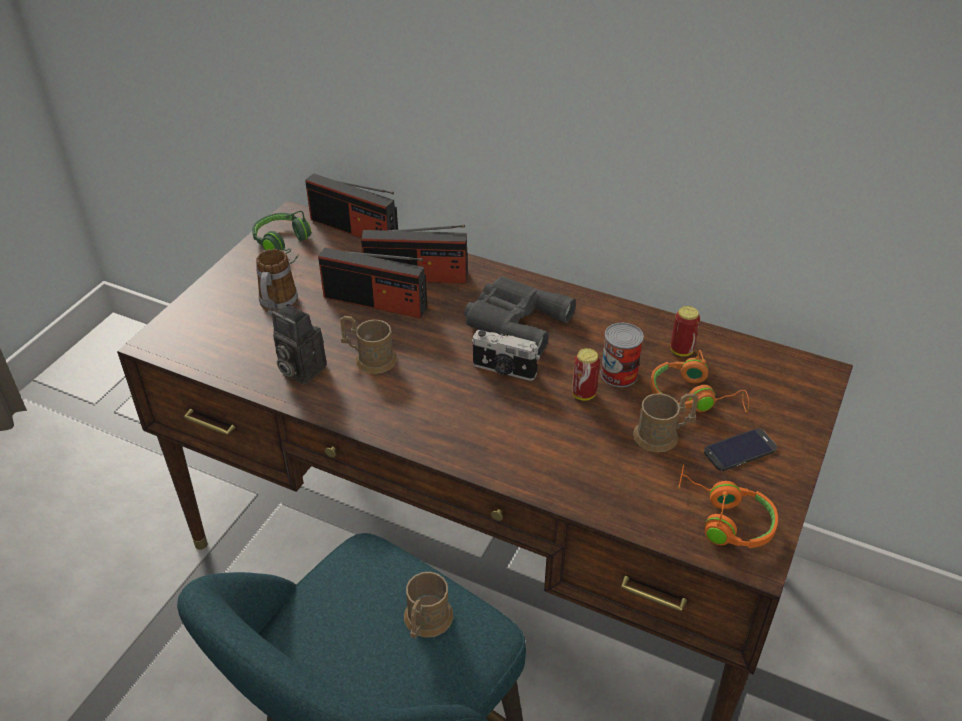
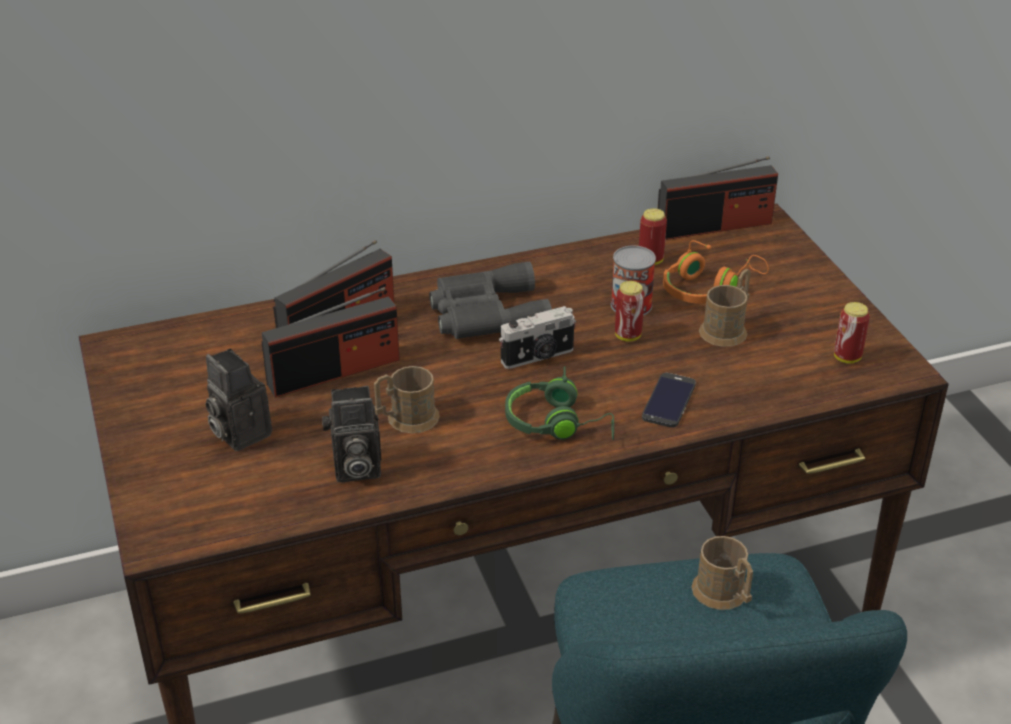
camera: 45 degrees left, 5 degrees down
(277, 306) = (238, 432): mug -> camera
(284, 246) = (152, 377): green headphones -> green headphones (558, 423)
(354, 229) = (205, 322): radio -> radio (714, 226)
(723, 518) = (847, 357): orange headphones -> can
(740, 450) = (791, 306): phone -> phone (669, 401)

